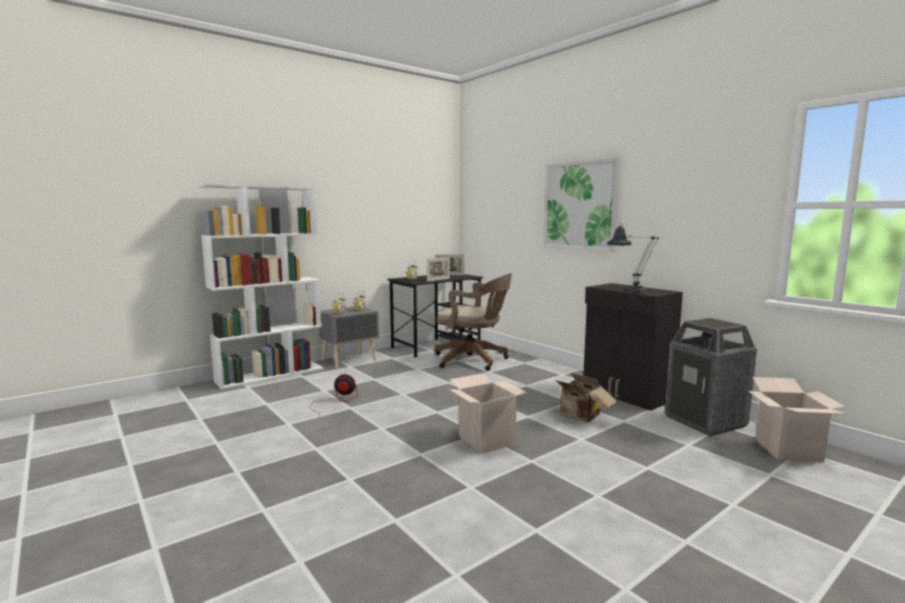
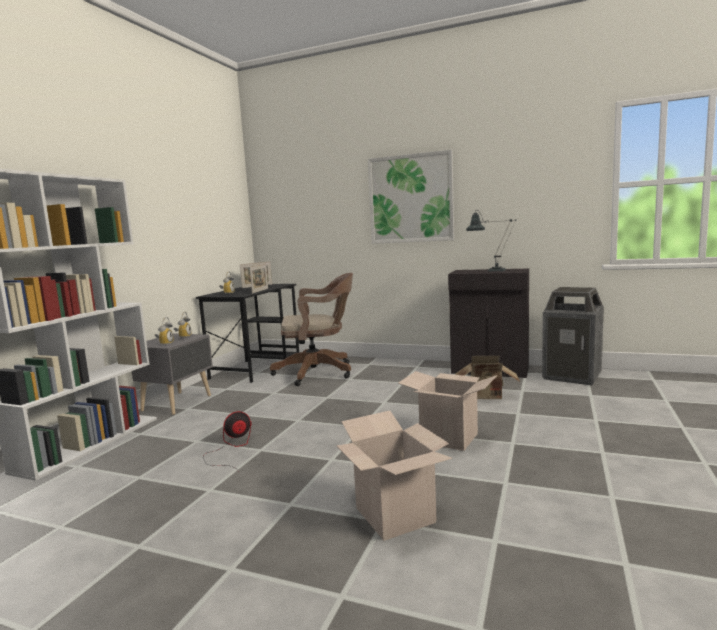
camera: 30 degrees left, 0 degrees up
(788, 450) = (647, 381): cardboard box -> cardboard box (395, 515)

